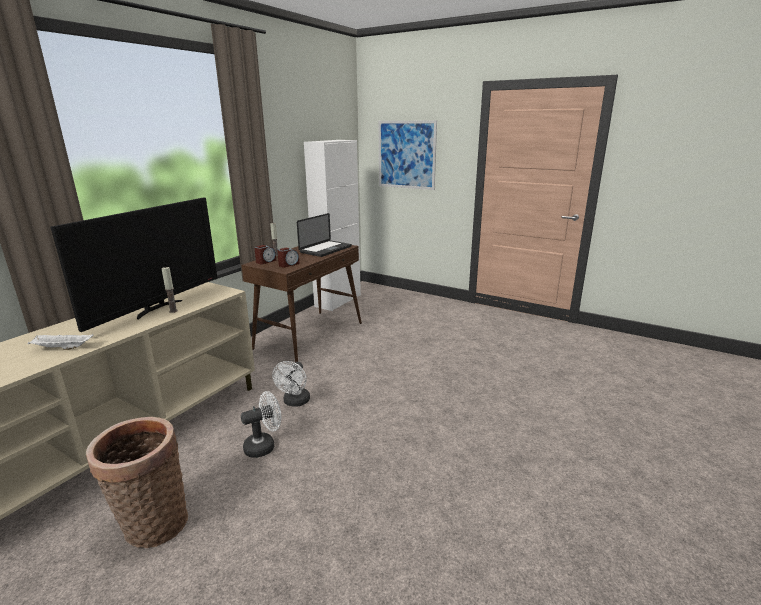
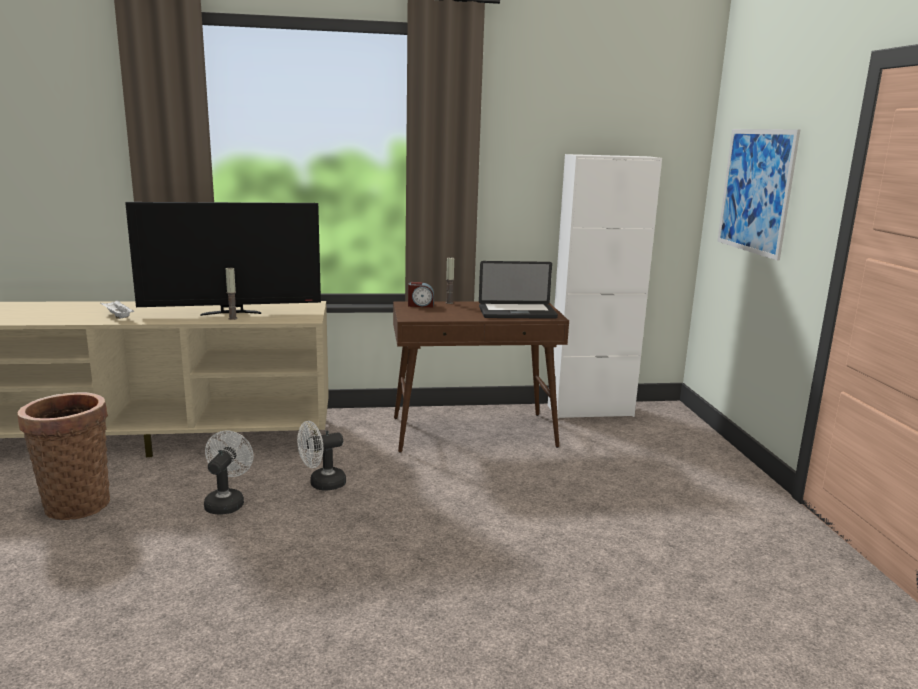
camera: 50 degrees right, 5 degrees down
(264, 446) = (227, 502): white fan -> white fan turned 105 degrees counterclockwise
(288, 264) = (429, 314): alarm clock -> none

